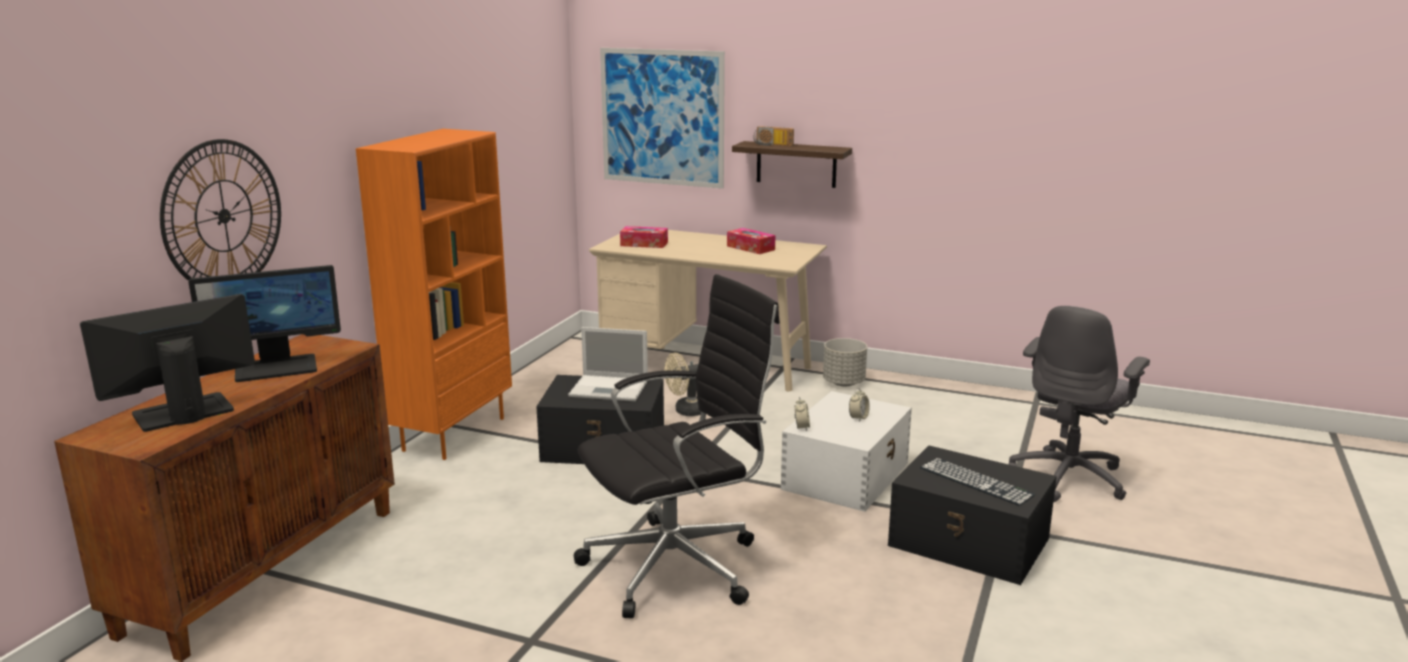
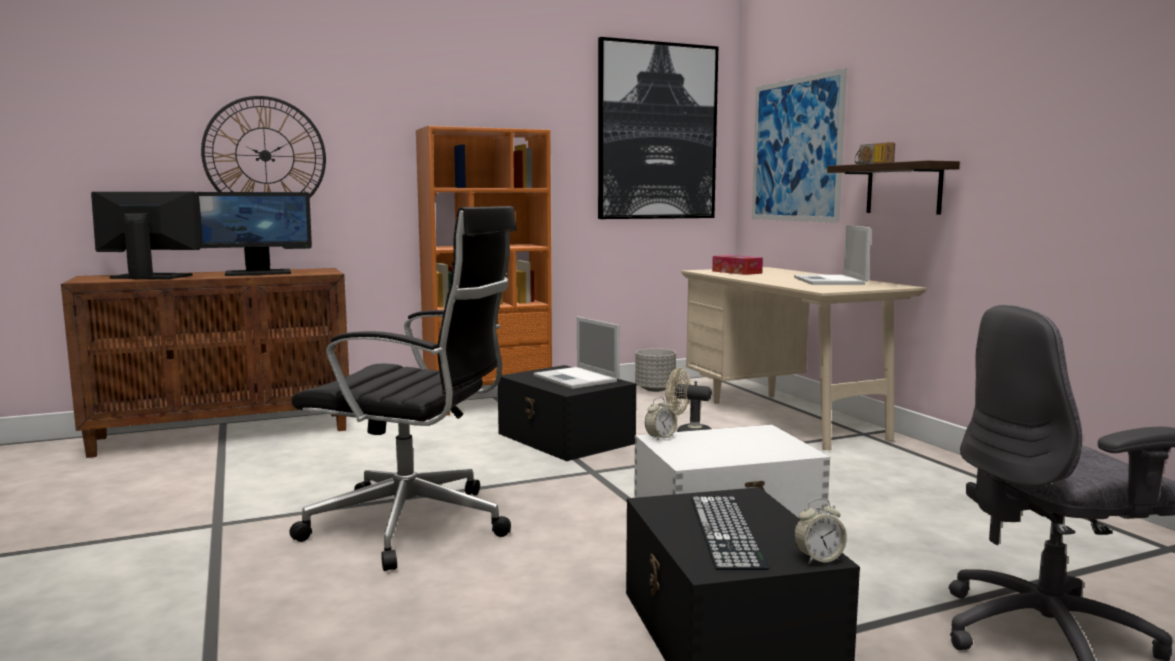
camera: 45 degrees right, 10 degrees down
(277, 368) = (259, 273): monitor -> monitor turned 45 degrees counterclockwise
(523, 102) = (657, 132): none -> picture
(750, 248) = (830, 281): tissue box -> laptop
(844, 383) = (907, 460): grey planter -> grey planter (655, 389)
(858, 418) = (740, 447): alarm clock -> alarm clock (818, 558)

